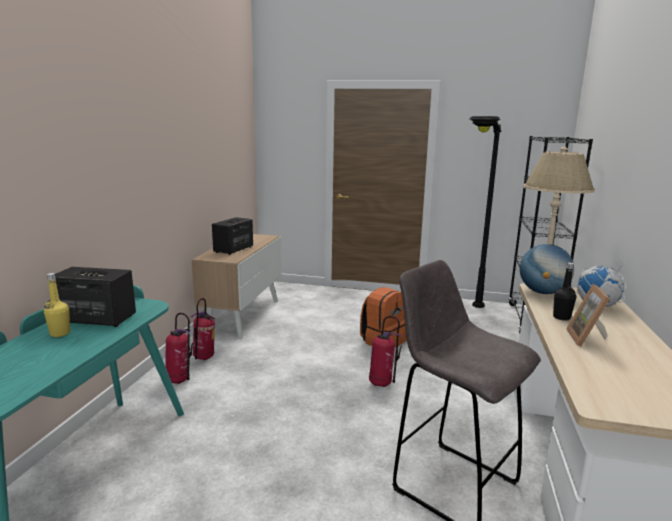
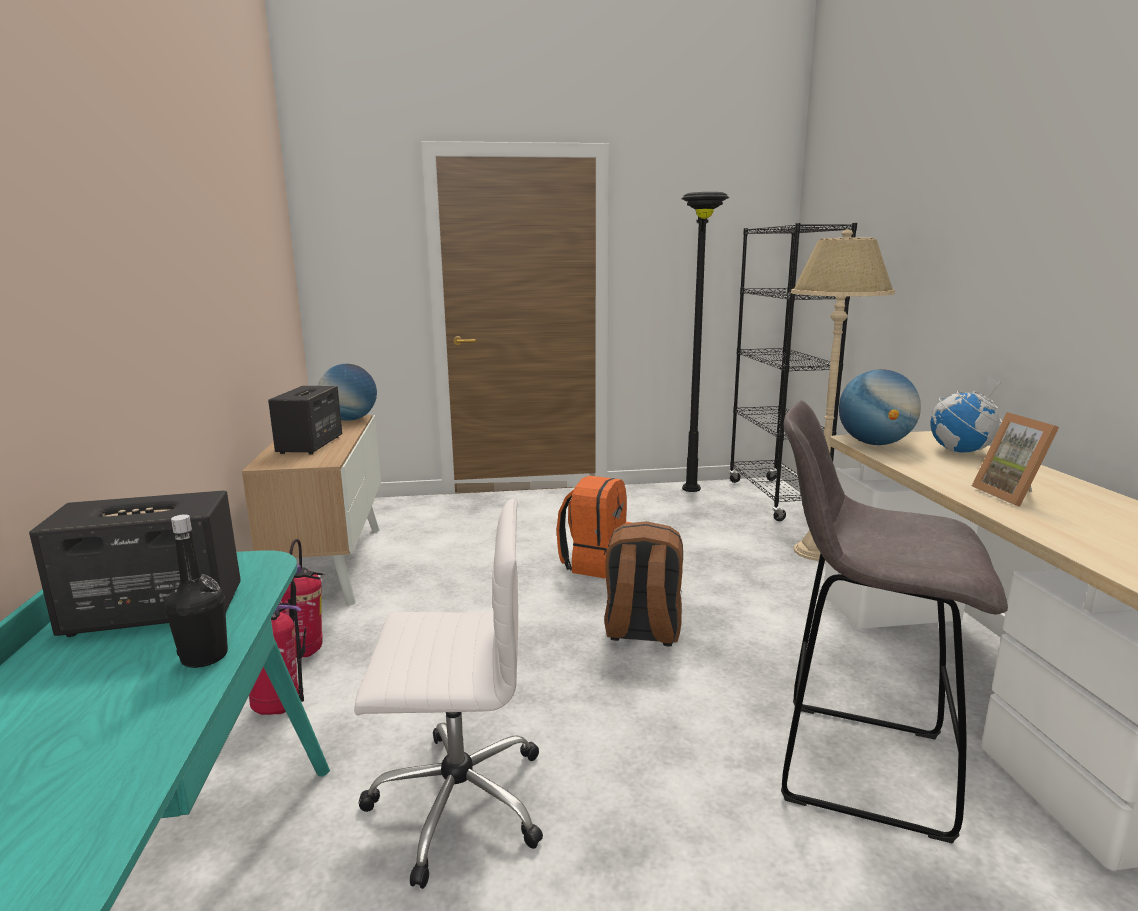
camera: 20 degrees left, 0 degrees up
(60, 333) = (88, 661): yellow bottle -> none
(229, 443) = (455, 801): none -> white office chair
(265, 237) = (350, 419): none -> globe
(382, 383) = (642, 631): fire extinguisher -> brown backpack
(561, 317) = (942, 472): black bottle -> black bottle (204, 657)

